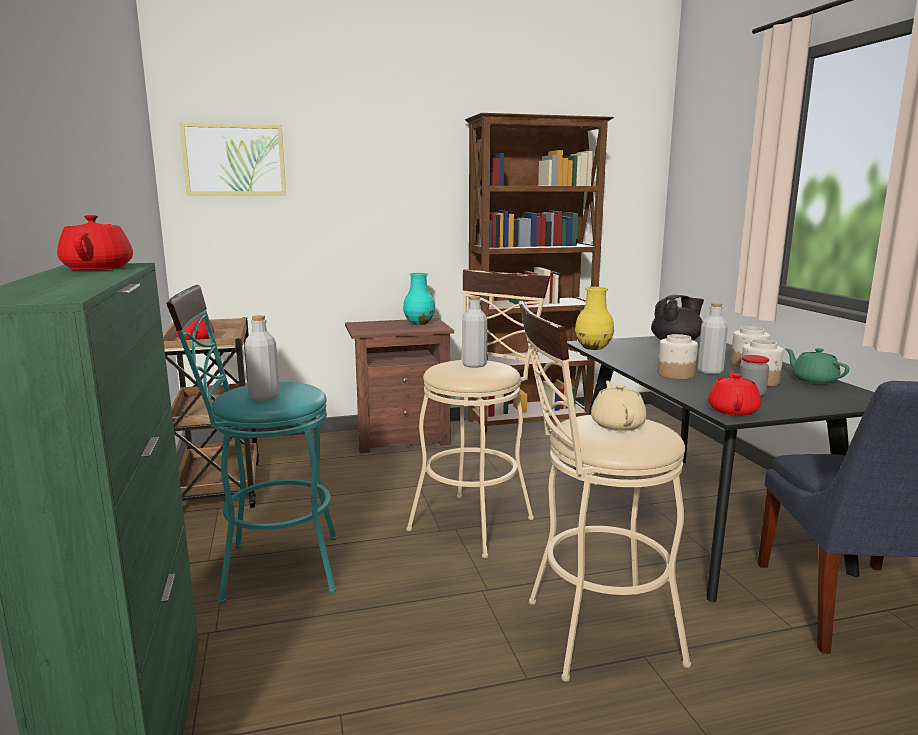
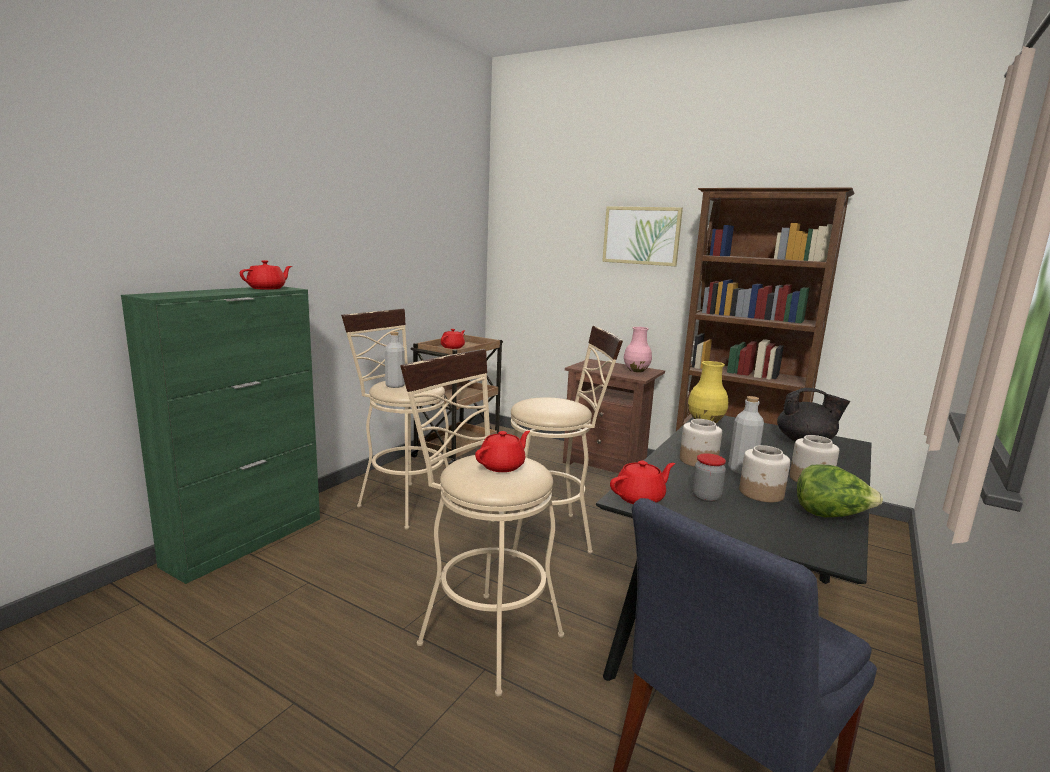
camera: 45 degrees right, 0 degrees up
(234, 160) = (532, 226): picture -> picture (641, 235)
(269, 569) = (402, 502): turquoise stool -> beige stool
(419, 323) = (636, 370): turquoise vase -> pink vase
(474, 365) = (555, 403): grey bottle -> none
(617, 425) = (502, 466): beige teapot -> red teapot
(813, 380) = (830, 515): green teapot -> lettuce

